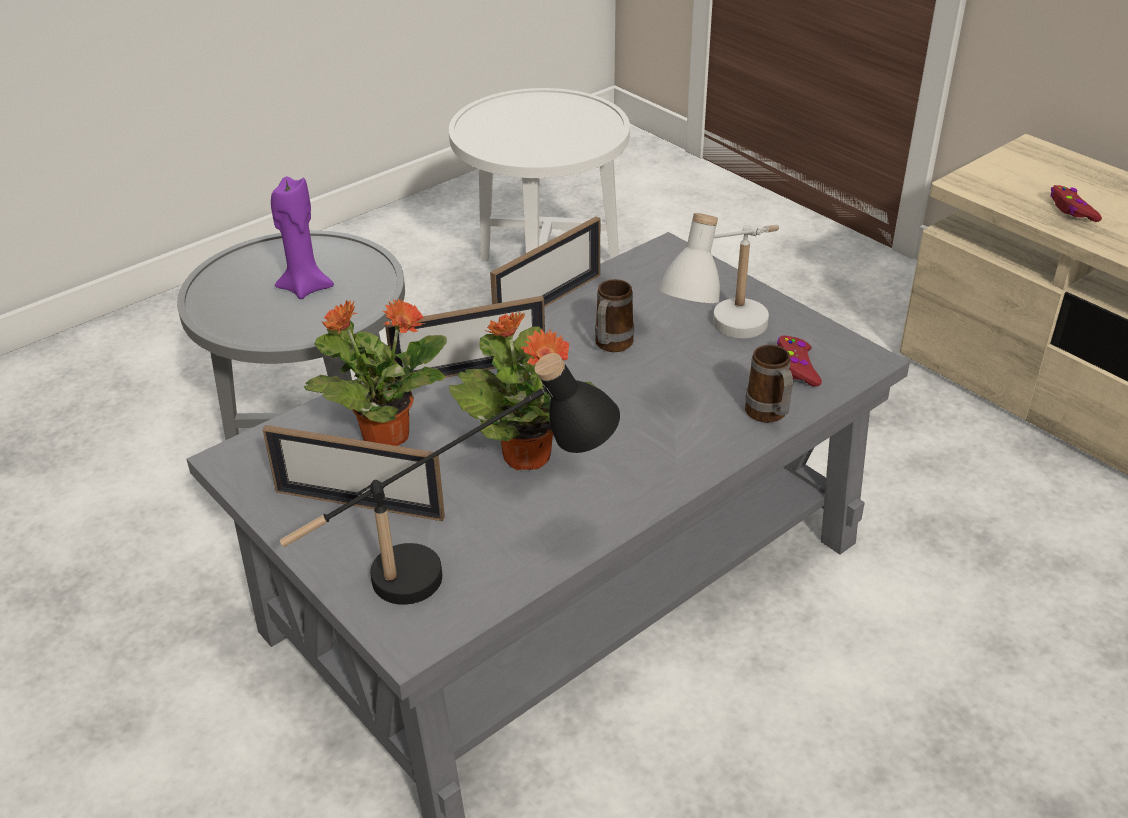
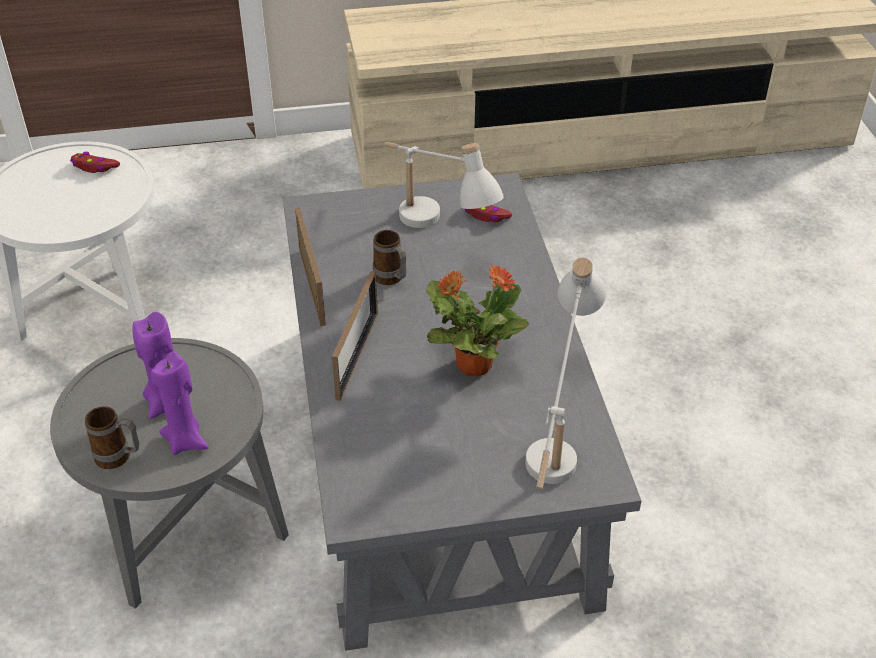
camera: 60 degrees left, 5 degrees up
(264, 318) = (186, 440): none -> purple candle
(359, 504) = (459, 463): picture frame -> none
(384, 435) = (393, 425): potted plant -> none
(459, 567) = (557, 436): black table lamp -> white table lamp
(769, 416) = (521, 248): mug -> mug (119, 458)
(1072, 210) = (442, 41): red game controller -> red game controller (94, 167)

